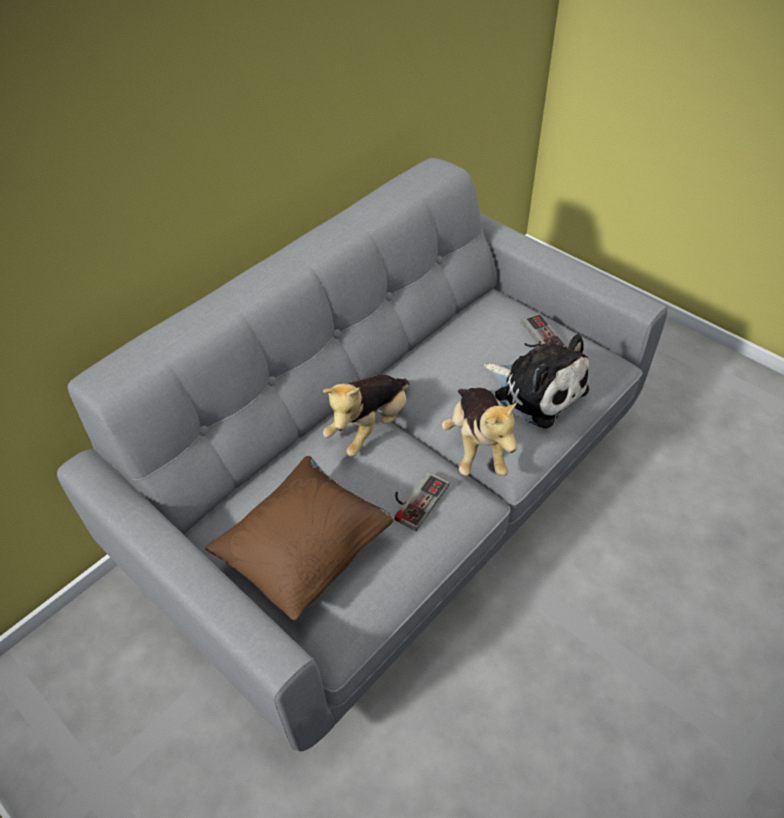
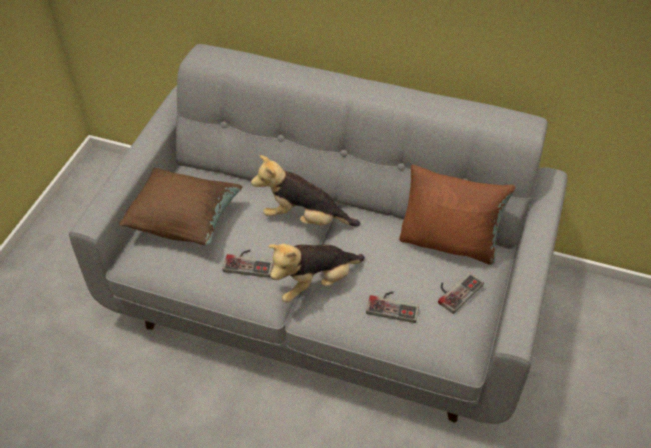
camera: 65 degrees right, 0 degrees up
(471, 321) = (449, 243): none -> brown pillow
(536, 390) = (393, 305): plush toy -> game controller

